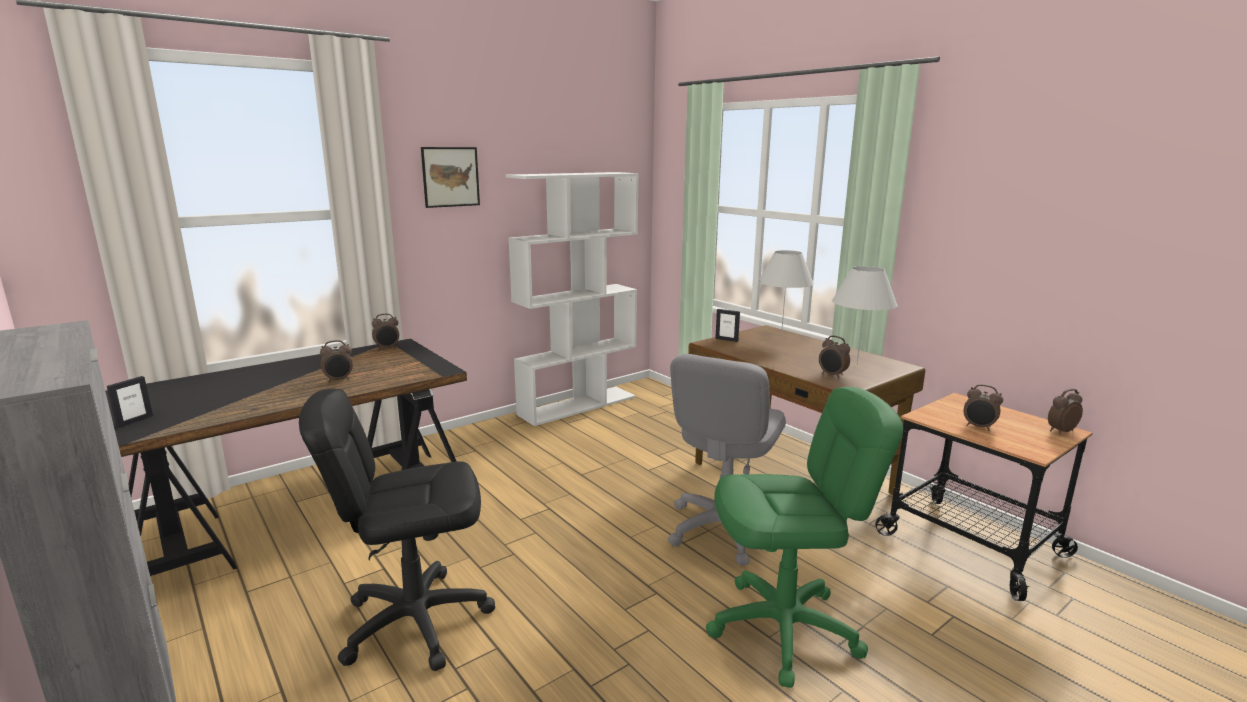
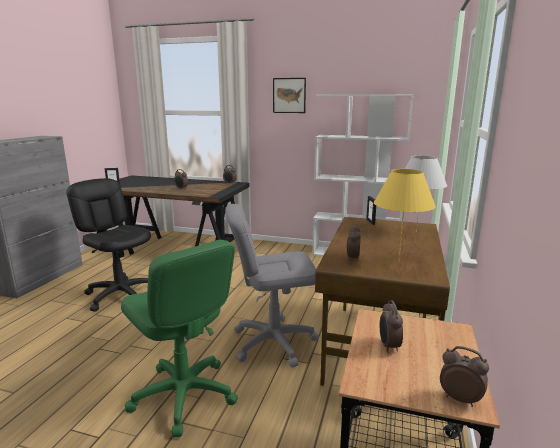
camera: 55 degrees right, 0 degrees up
(857, 364) = (398, 262): white table lamp -> yellow table lamp

